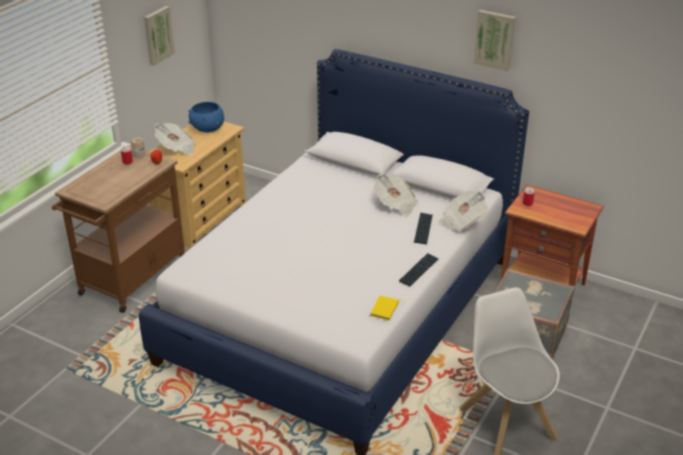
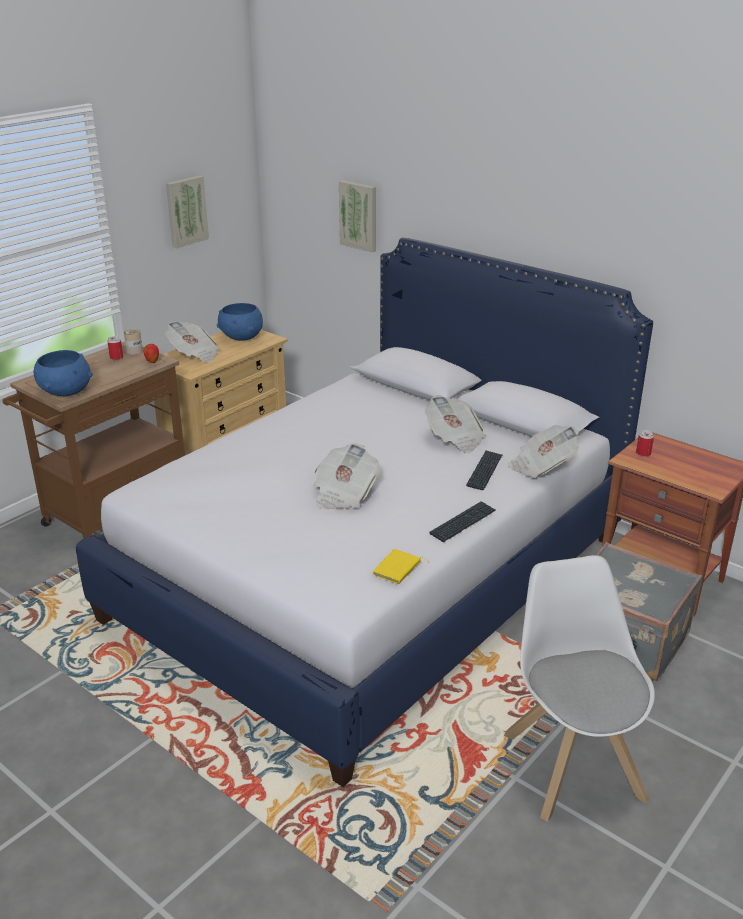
camera: 10 degrees right, 5 degrees down
(102, 197) = (65, 392): none -> blue bowl
(331, 257) = (343, 494): none -> newspaper
(495, 39) = (611, 218): picture -> picture (359, 215)

